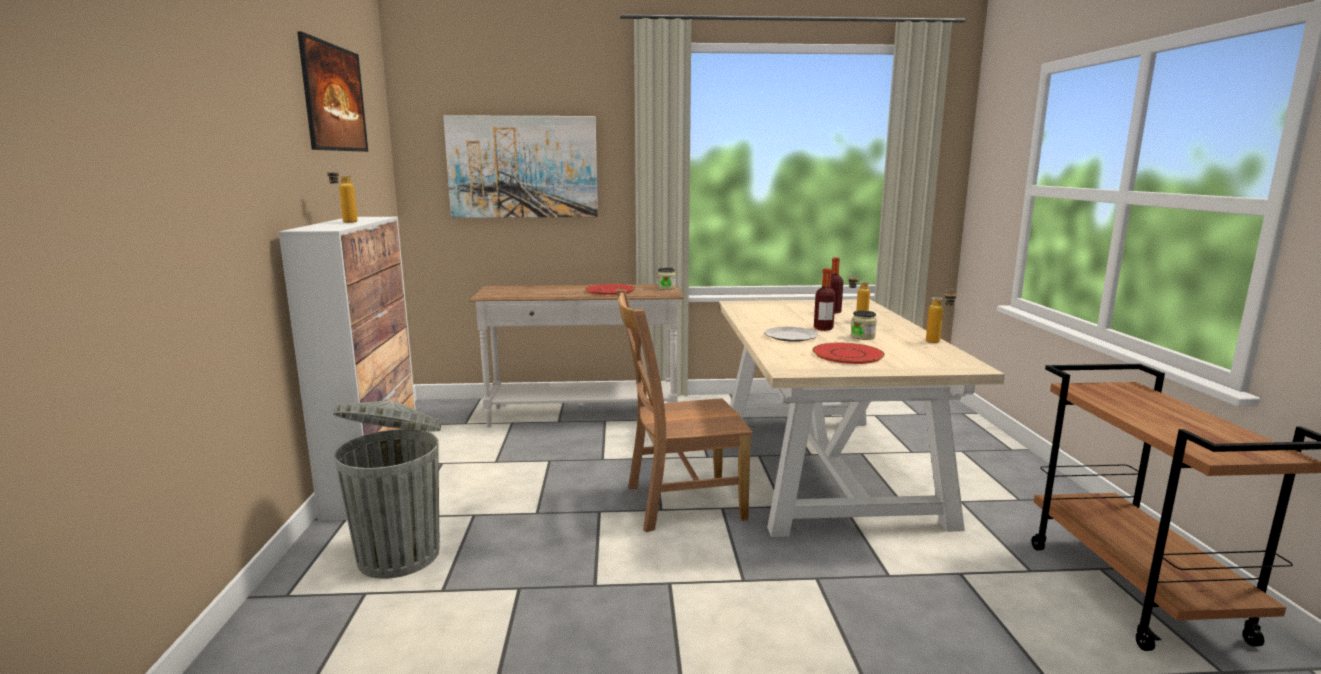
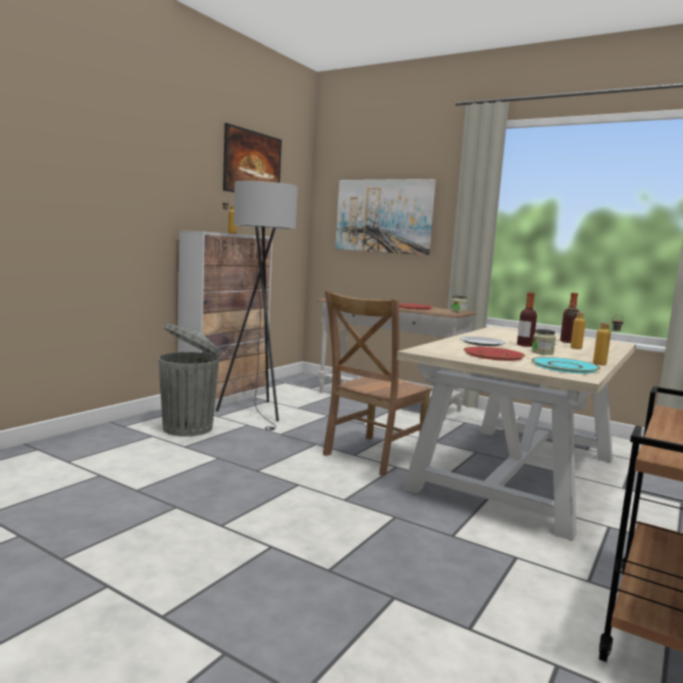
camera: 35 degrees right, 5 degrees down
(457, 488) = (258, 412): none -> grey floor lamp
(679, 503) = (371, 455): brown chair -> brown chair turned 75 degrees counterclockwise
(928, 355) = (565, 366): none -> turquoise plate

